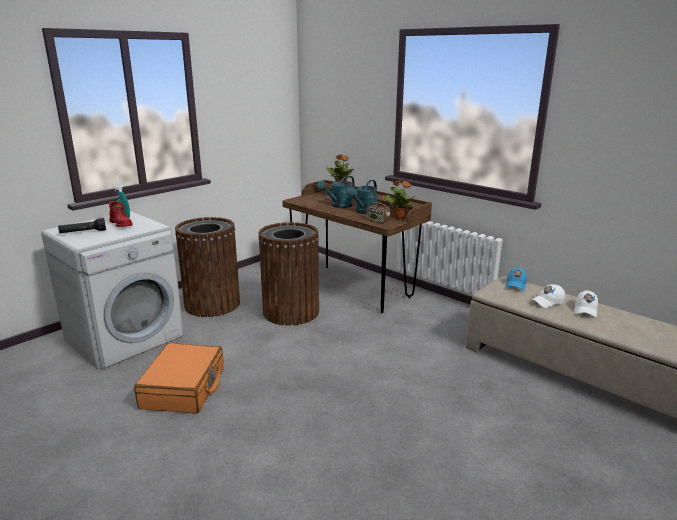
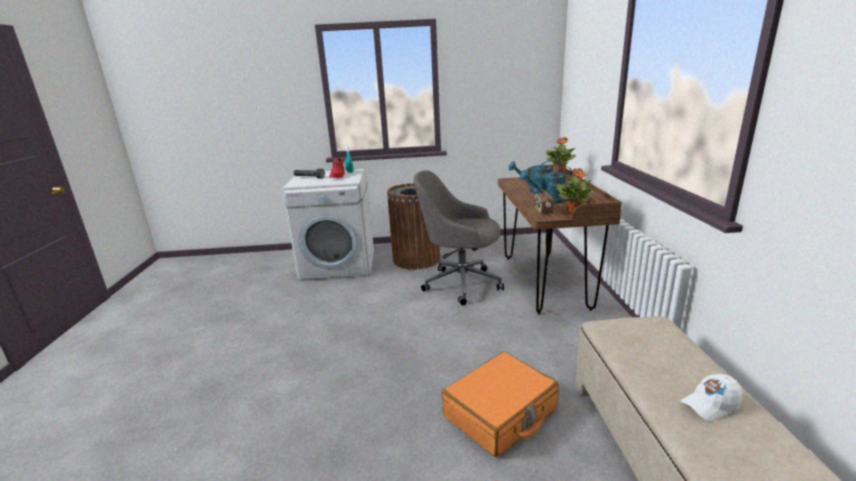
camera: 45 degrees right, 0 degrees up
(184, 388) = (316, 312): orange suitcase -> orange suitcase (500, 413)
(291, 312) = (461, 284): brown trash can -> grey office chair
(515, 285) = (657, 331): blue cap -> none
(547, 302) = (665, 368): white cap -> none

